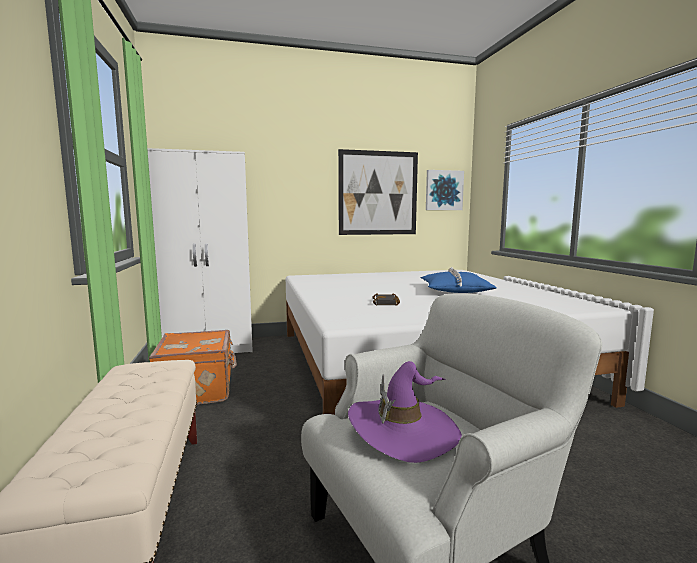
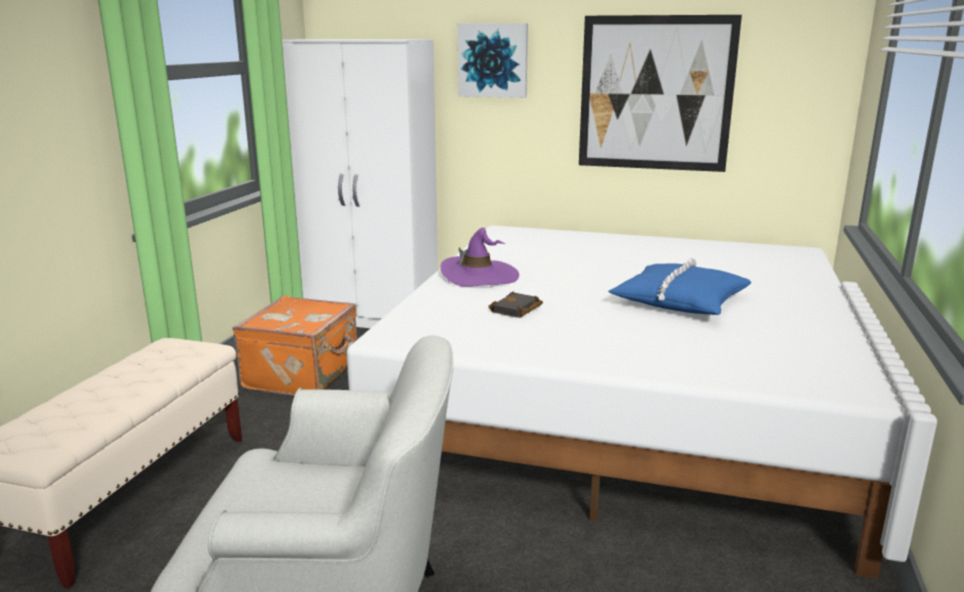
camera: 30 degrees right, 10 degrees up
(403, 430) = (287, 491): purple hat -> purple hat (479, 276)
(444, 190) = (795, 89): picture -> picture (493, 60)

